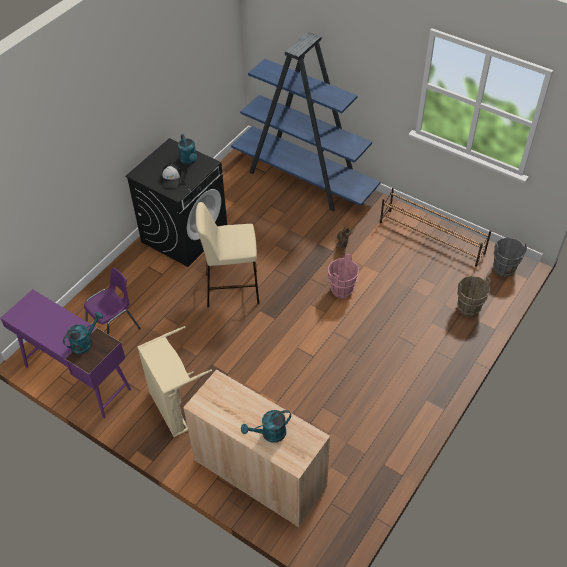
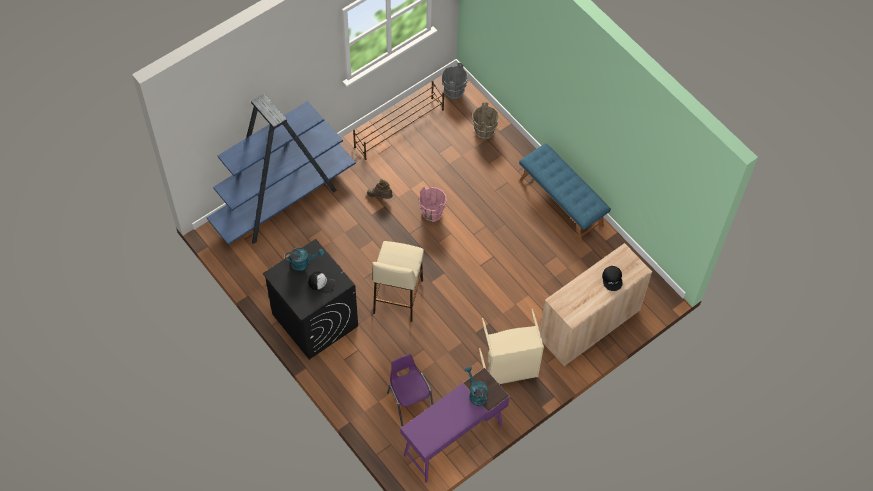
camera: 75 degrees left, 10 degrees up
(269, 434) = (612, 279): turquoise watering can -> black cap
(415, 404) = (561, 202): none -> blue bench

